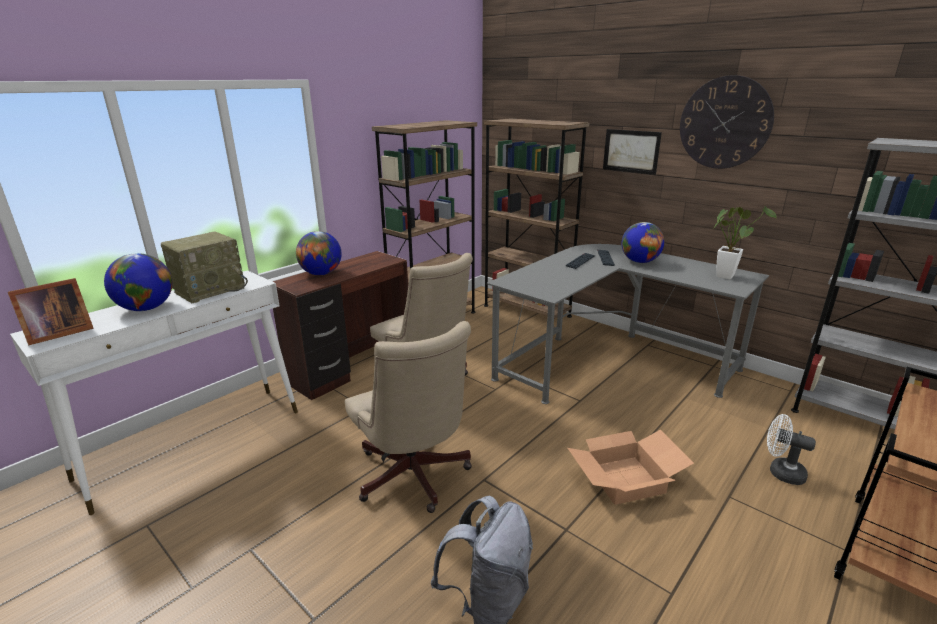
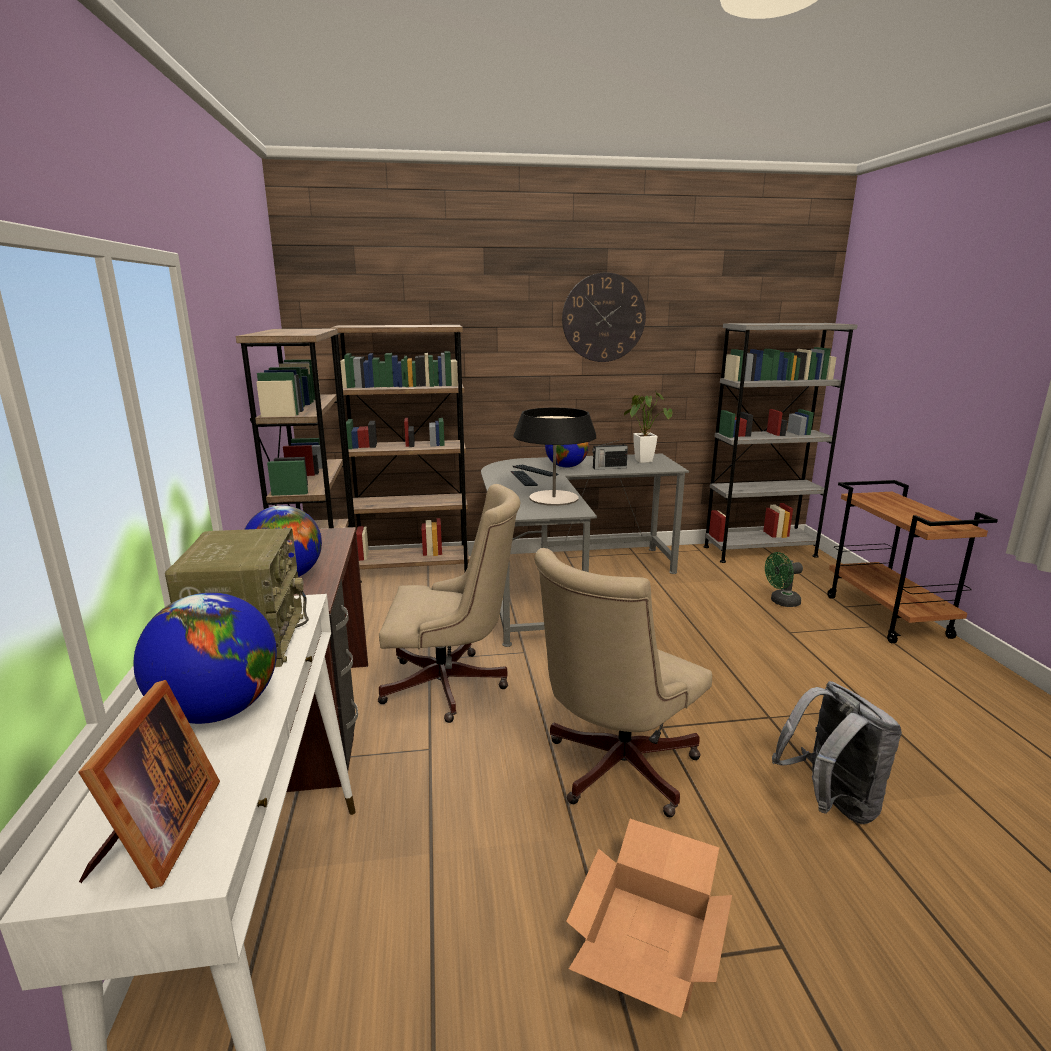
camera: 50 degrees left, 5 degrees down
(414, 479) = (614, 770): beige office chair -> beige office chair turned 120 degrees clockwise
(562, 281) = (553, 498): none -> table lamp
(625, 478) = (732, 659): cardboard box -> cardboard box (646, 941)
(631, 151) = (512, 353): picture -> none
(673, 272) = (608, 468): none -> radio
(780, 472) = (781, 602): white fan -> green fan

